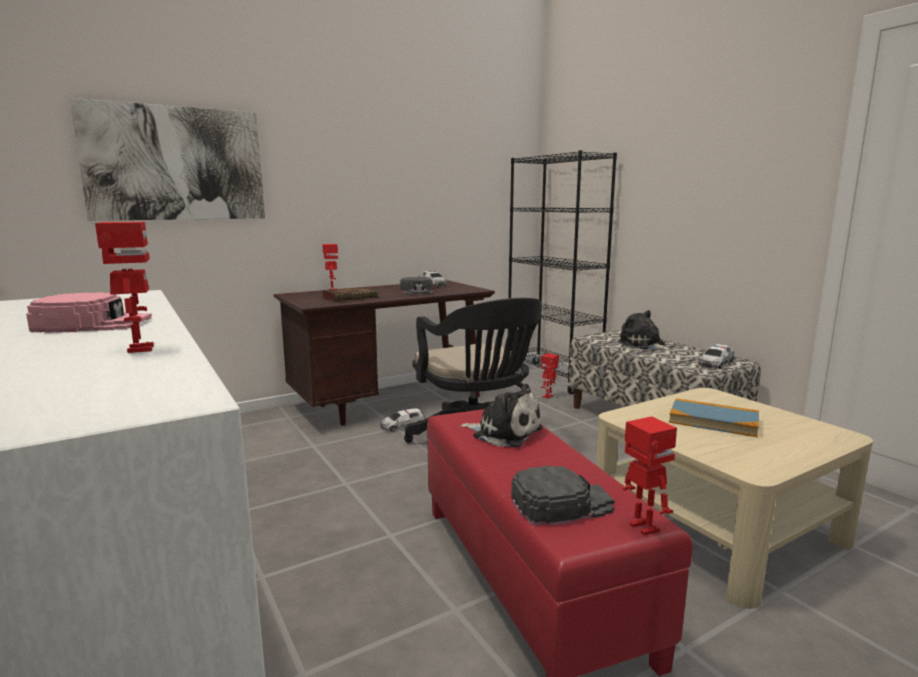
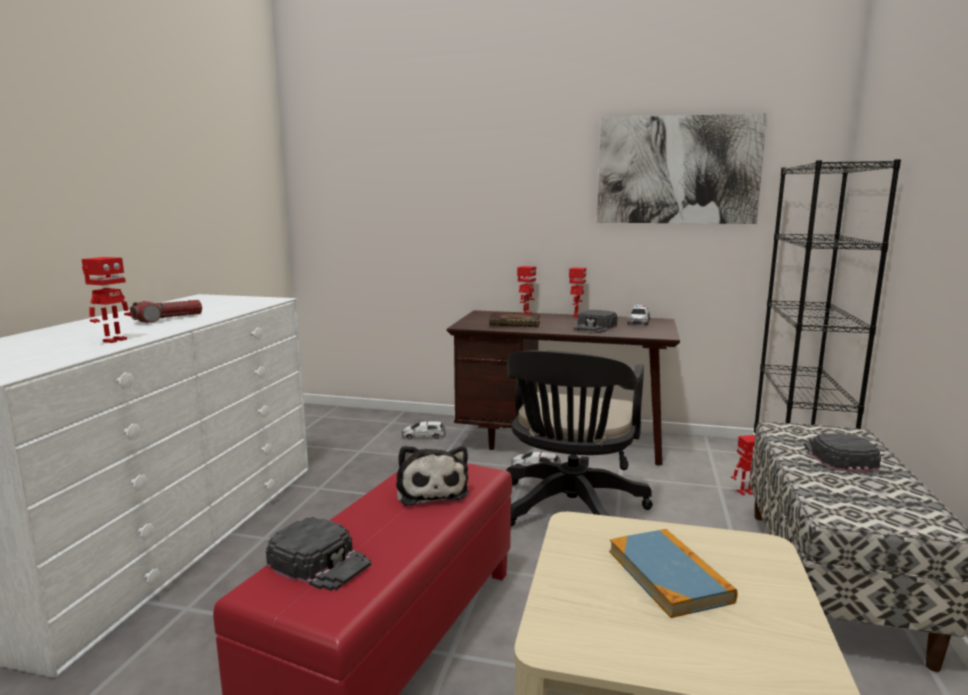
camera: 45 degrees right, 0 degrees up
(93, 324) = (168, 319): pink cap -> flashlight
(176, 164) = (403, 190): picture -> picture (677, 170)
(642, 528) = (316, 614): toy robot -> toy robot (576, 316)
(643, 344) = (838, 457): plush toy -> black cap
(715, 363) = (884, 515): toy car -> toy car (423, 436)

